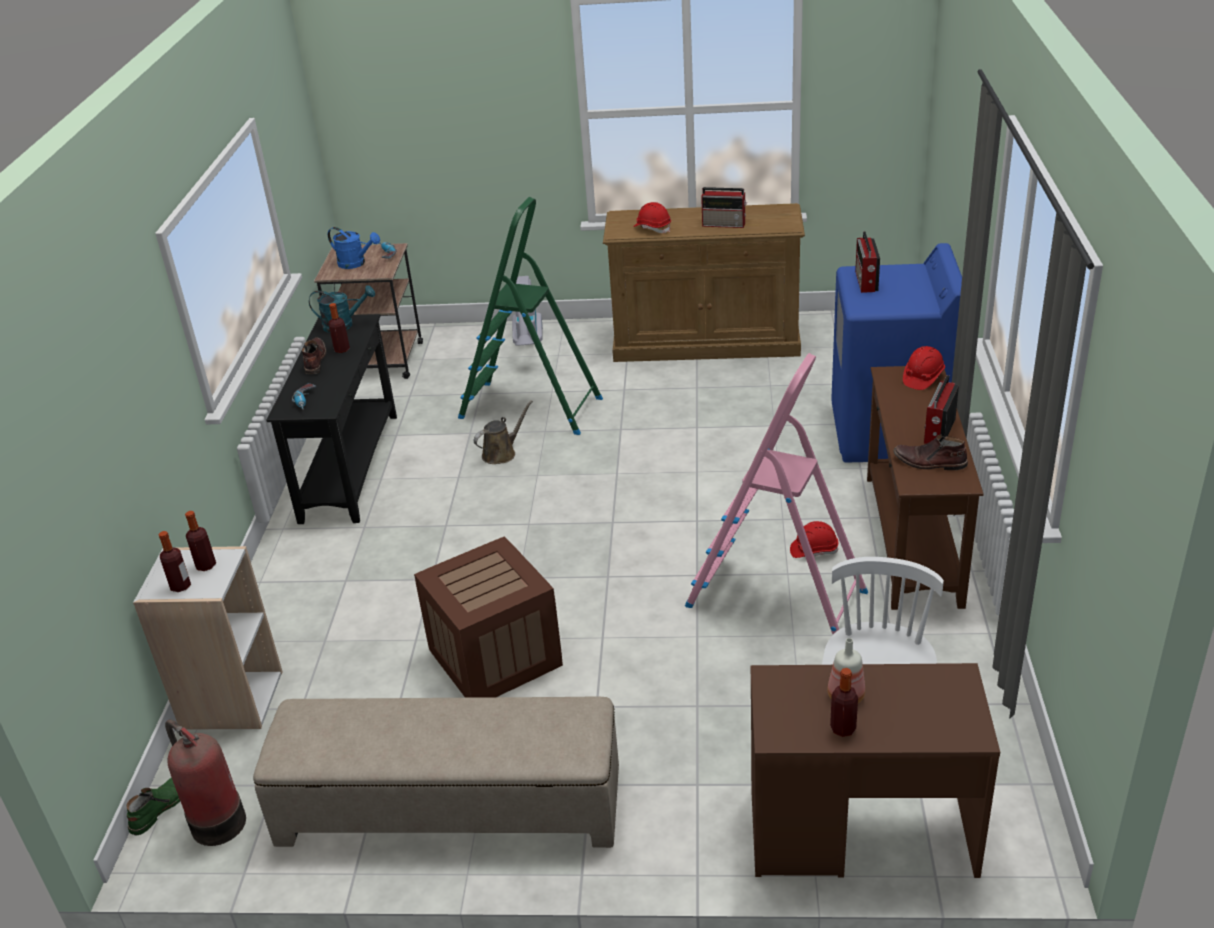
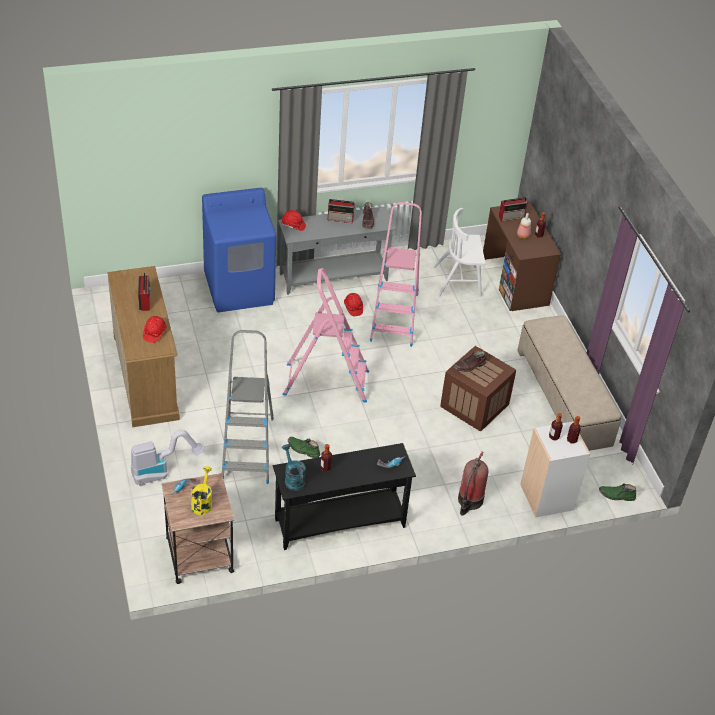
camera: 115 degrees left, 10 degrees up
(216, 821) = (612, 471): fire extinguisher -> fire extinguisher (469, 501)
(314, 361) = (343, 477): brown boot -> brown boot (469, 366)
(356, 263) = (202, 502): blue watering can -> yellow watering can
(501, 453) = (303, 449): brown watering can -> green boot
(529, 408) = (248, 449): green step ladder -> grey step ladder
(630, 493) = (327, 383): none -> pink step ladder
(866, 282) = (234, 230): radio -> radio (512, 217)
(913, 540) = (334, 276): brown console table -> grey console table

